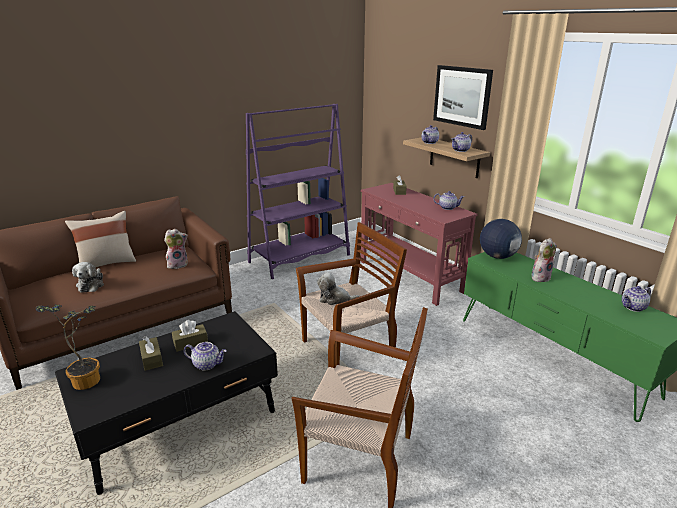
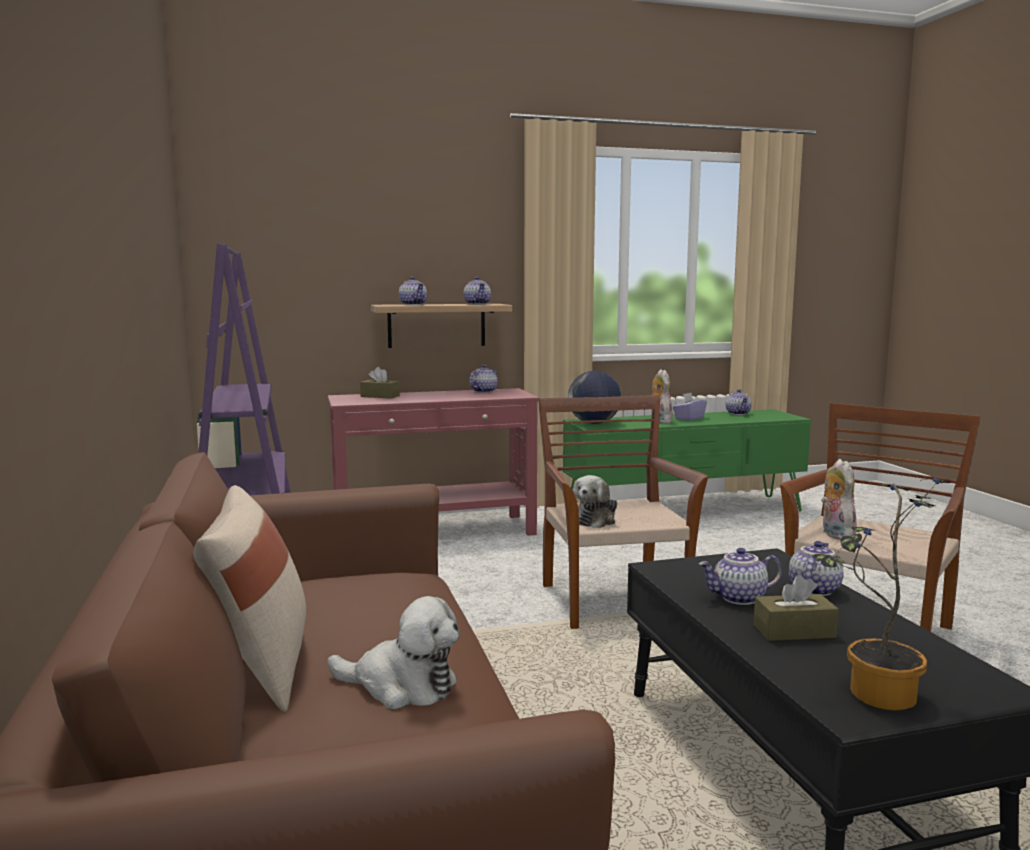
camera: 70 degrees left, 15 degrees down
(178, 264) = (384, 585): plush toy -> plush toy (834, 534)
(190, 343) = (739, 598): brown tissue box -> teapot
(462, 96) = (438, 232): picture -> none
(570, 287) = (689, 418): none -> purple tissue box

